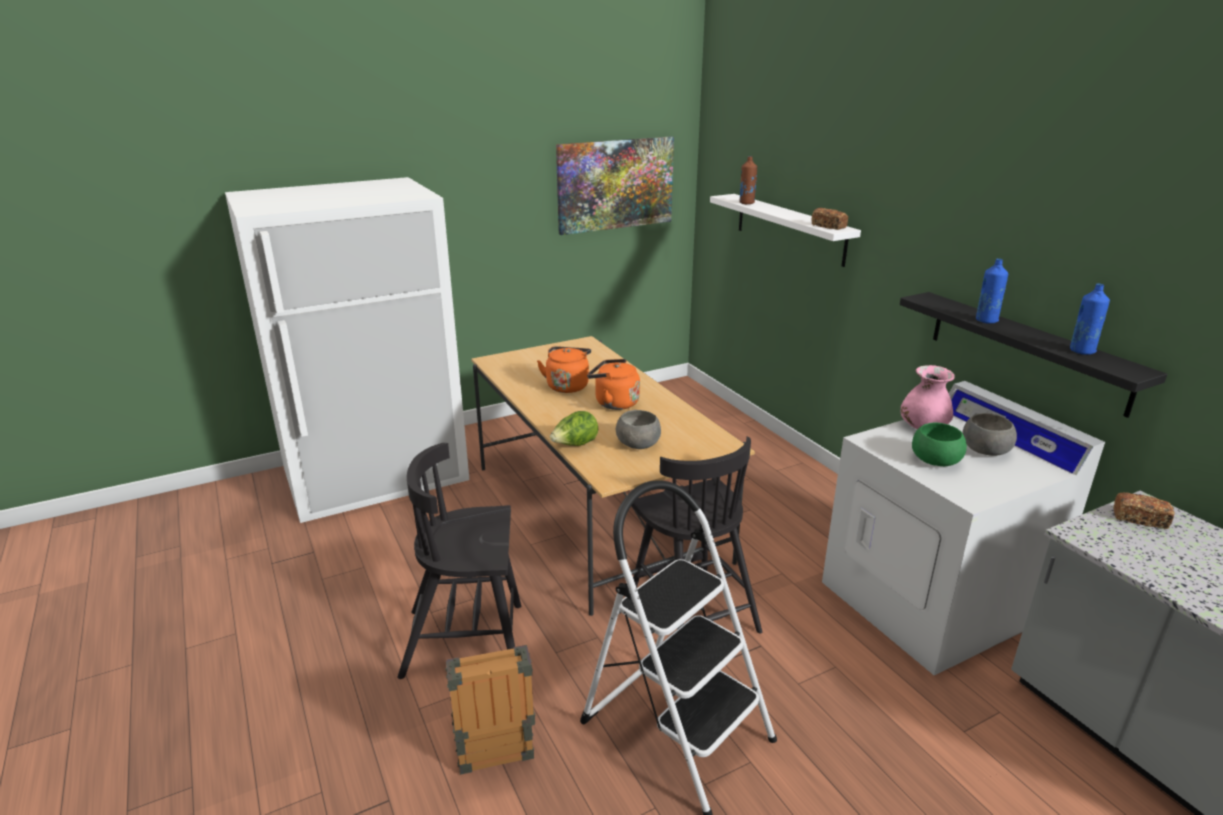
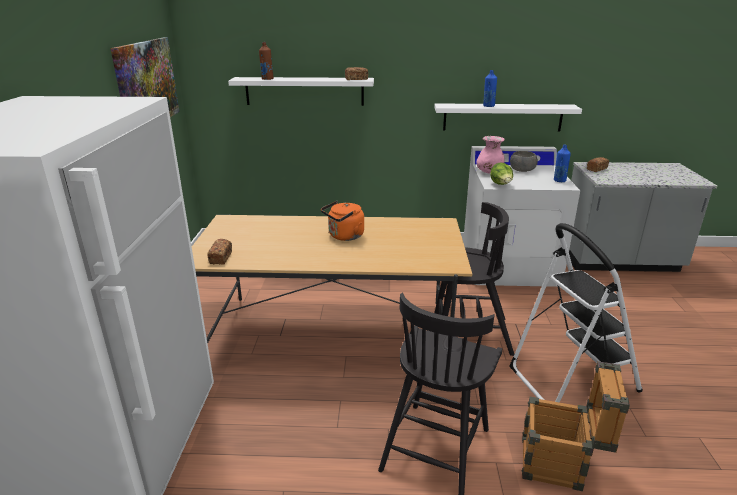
camera: 60 degrees left, 0 degrees up
(506, 367) = (221, 258): none -> bread
(567, 385) = (293, 244): orange kettle -> none
(575, 445) = (394, 265): lettuce -> lettuce (501, 185)
(638, 444) = (414, 245): grey bowl -> none
(935, 460) = (525, 180): green bowl -> none
(1026, 350) = (502, 117): black shelf -> white shelf
(1081, 351) = (541, 105): blue bottle -> blue bottle (559, 180)

